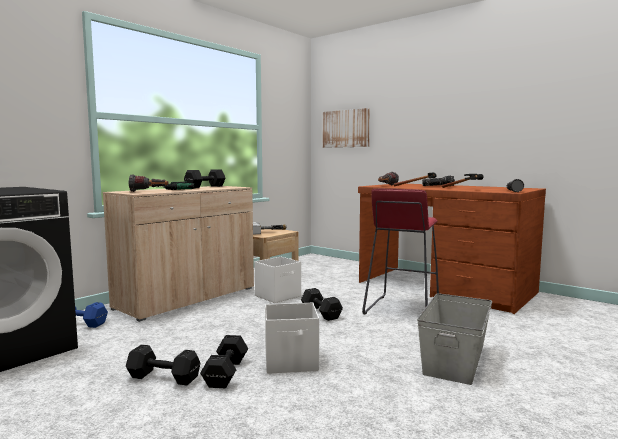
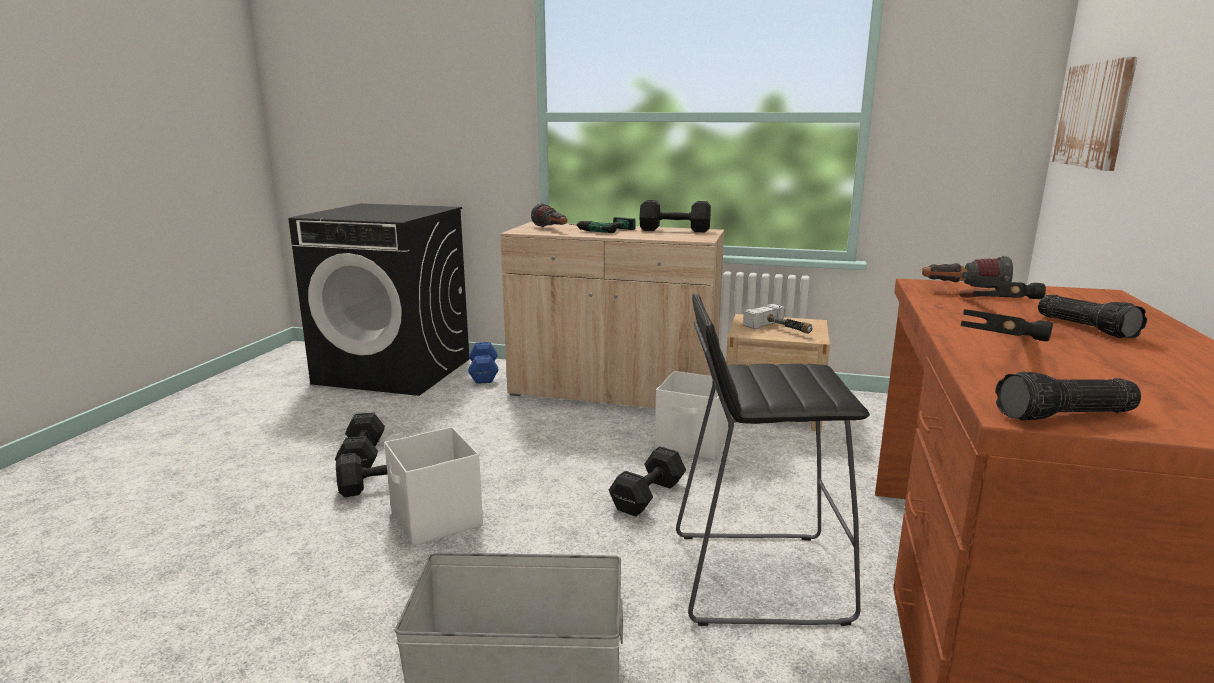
camera: 65 degrees right, 10 degrees up
(401, 309) = (756, 576): red stool -> black stool

